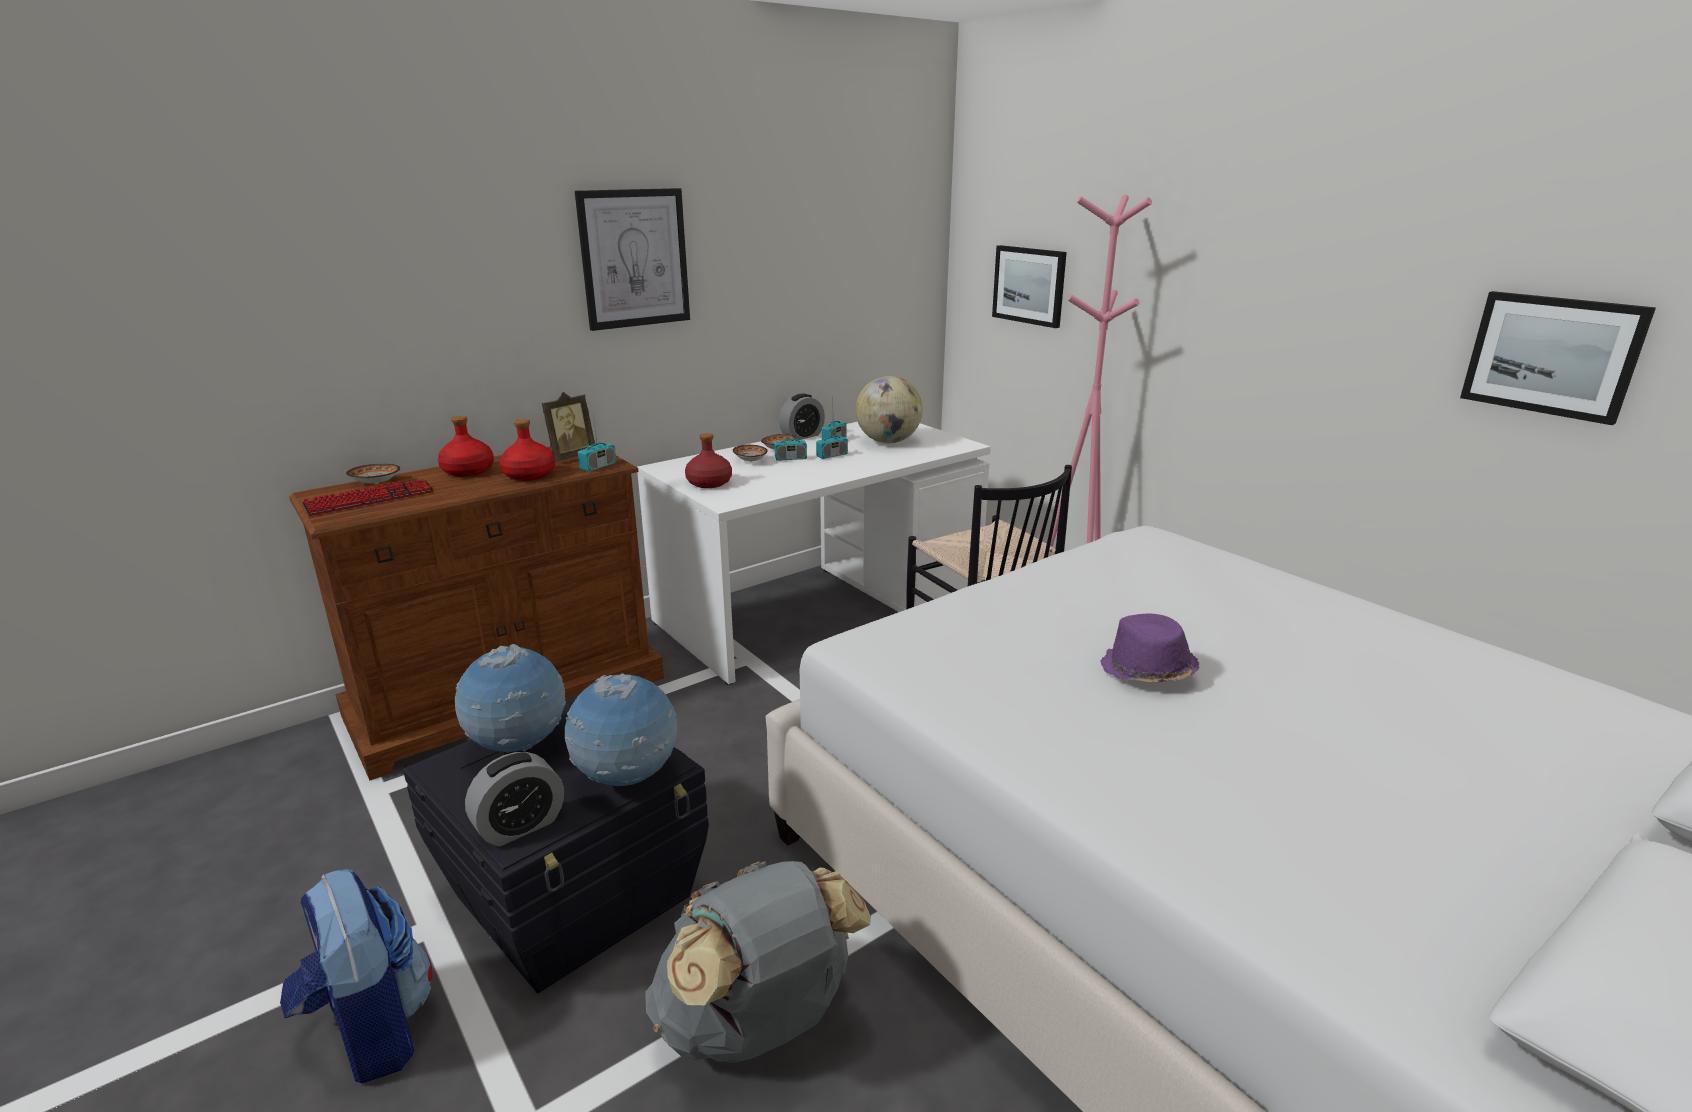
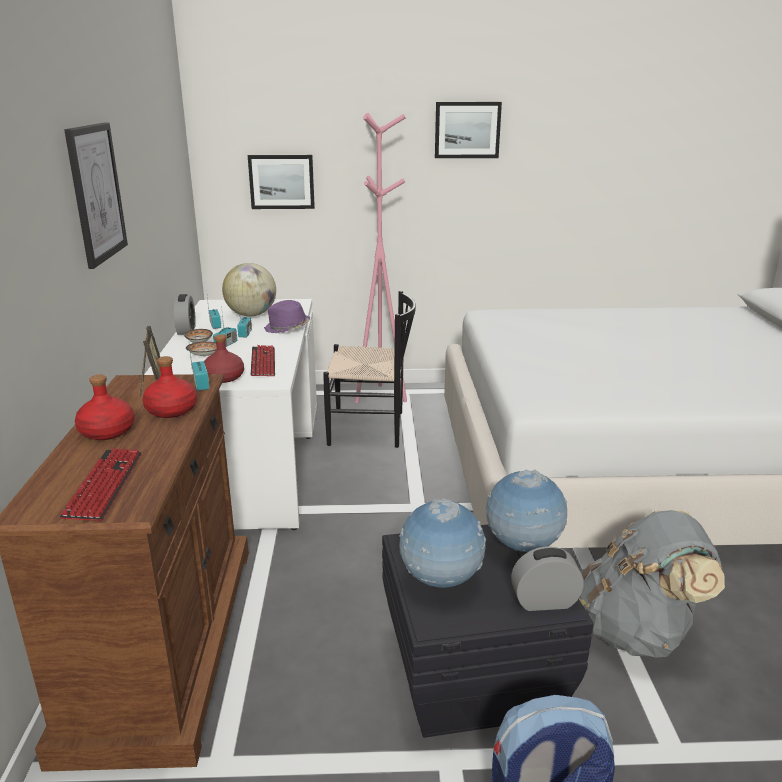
camera: 55 degrees left, 0 degrees up
(375, 483) = (53, 477): bowl -> none
(520, 826) = (544, 601): alarm clock -> alarm clock turned 90 degrees counterclockwise
(768, 484) = (263, 362): none -> keyboard
(1146, 672) = (627, 360): purple hat -> purple hat (287, 328)
(1552, 355) = (605, 178): picture -> picture (467, 130)

